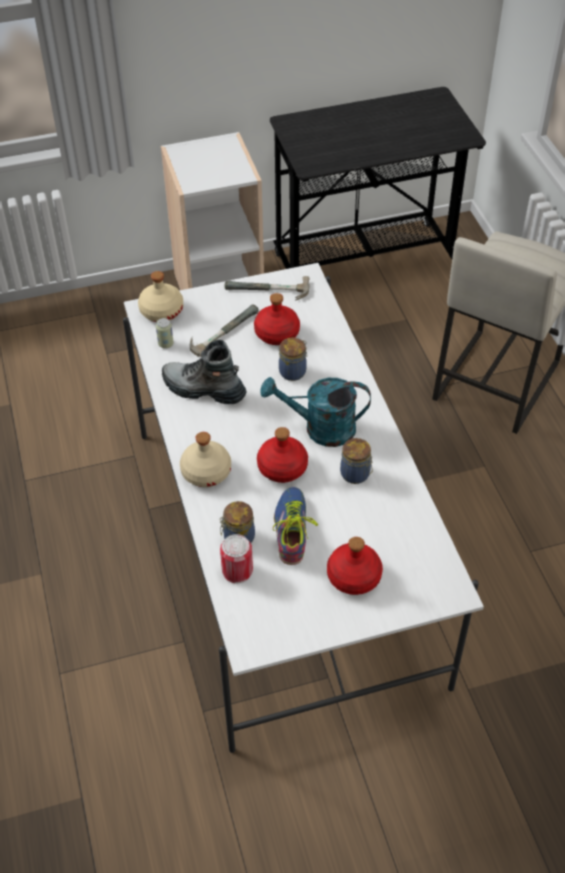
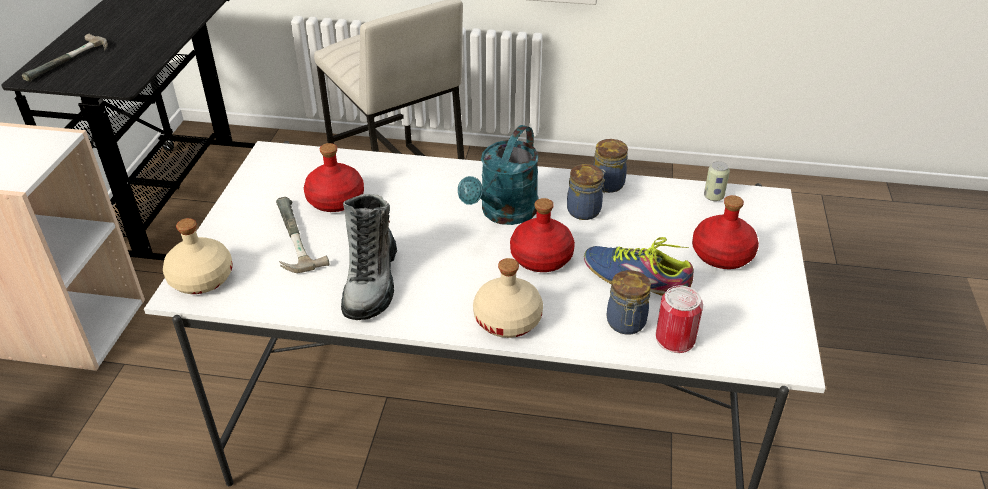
camera: 65 degrees left, 10 degrees down
(165, 344) = (263, 292): can -> can (713, 197)
(203, 389) = (371, 282): boot -> boot turned 45 degrees counterclockwise
(267, 292) = (264, 187): hammer -> hammer (70, 62)
(293, 371) = (405, 206): jar -> jar (607, 183)

